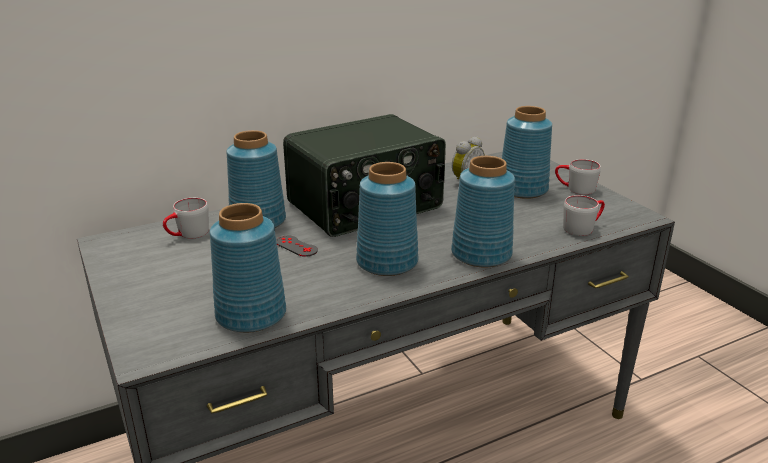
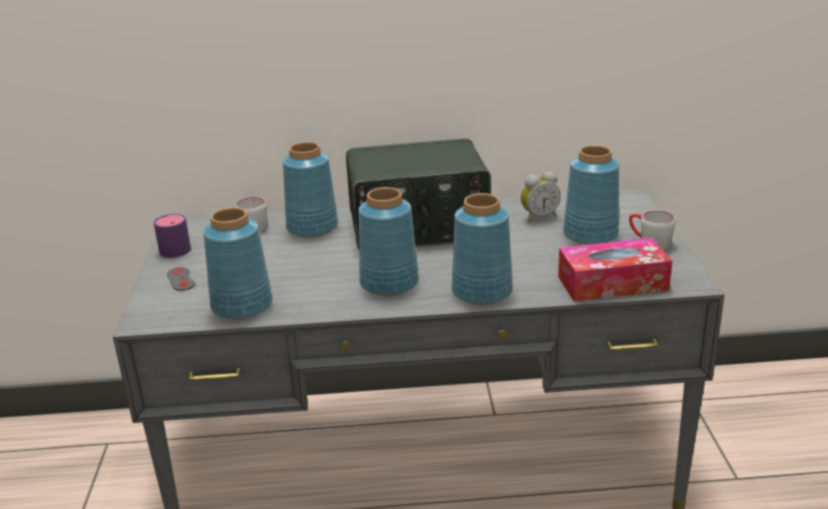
camera: 25 degrees right, 0 degrees up
(116, 266) = (175, 247): none -> purple mug
(296, 246) = (325, 255): grey game controller -> grey game controller (181, 279)
(583, 227) = (612, 283): grey mug -> tissue box

